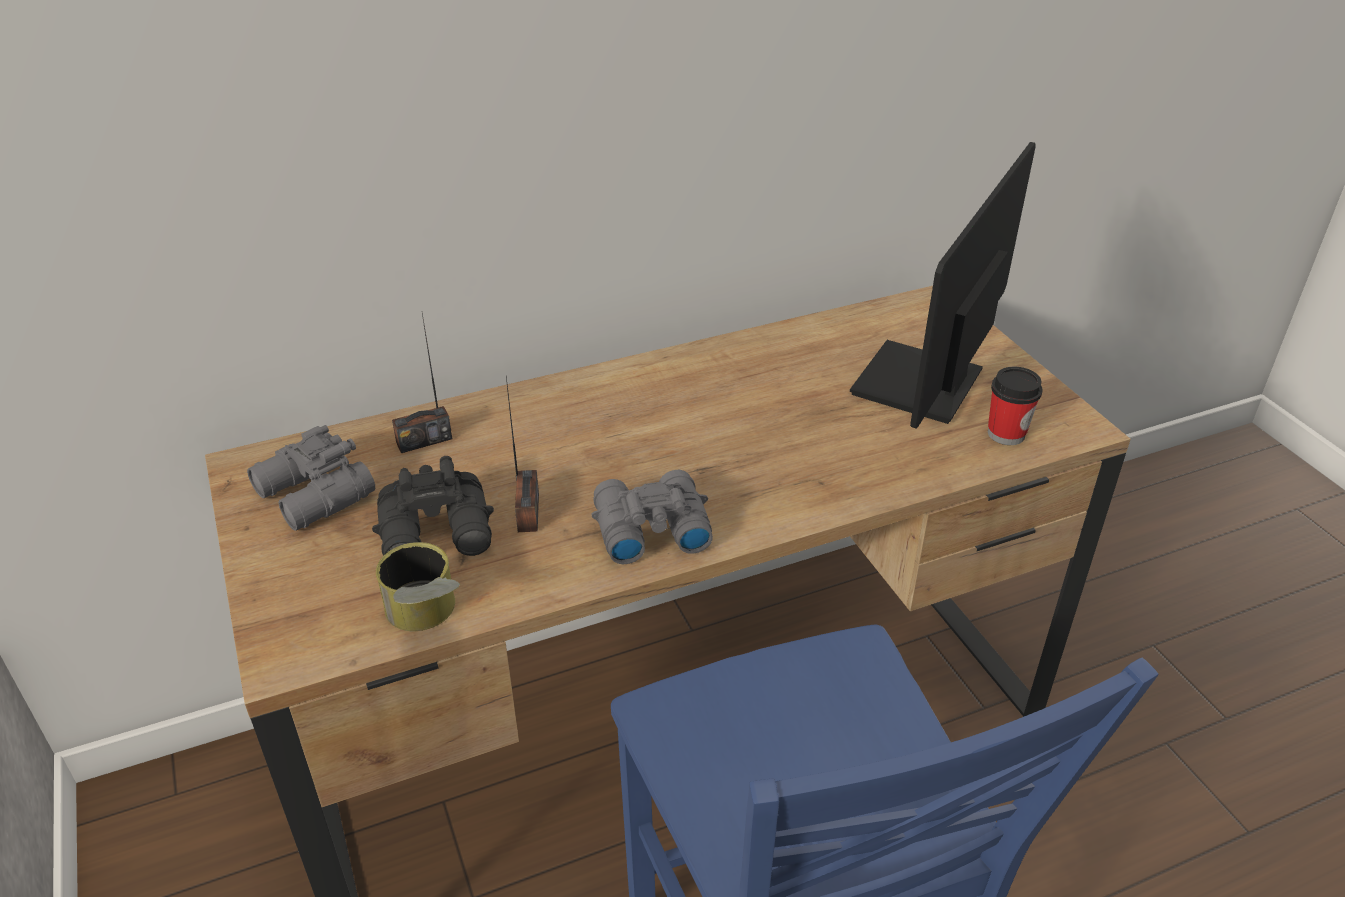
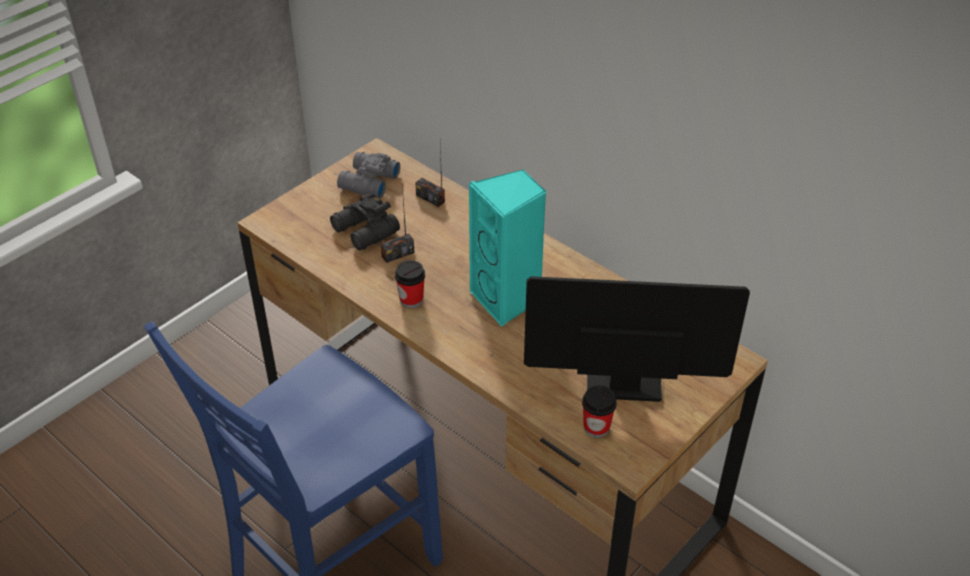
camera: 65 degrees right, 5 degrees up
(425, 620) = (307, 251): can -> none
(649, 528) = (411, 300): grey binoculars -> cup
(716, 434) = (507, 300): none -> turquoise speaker

